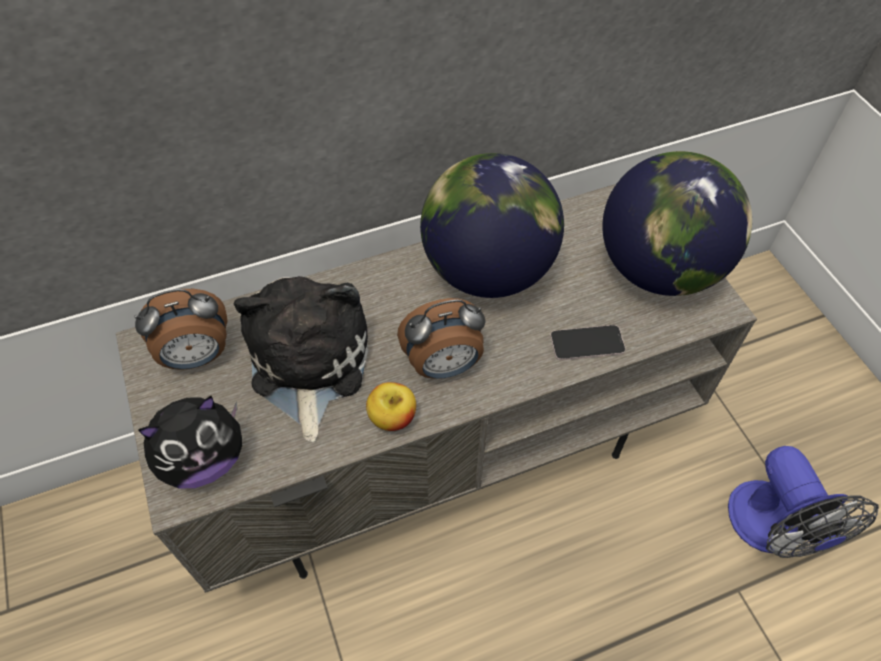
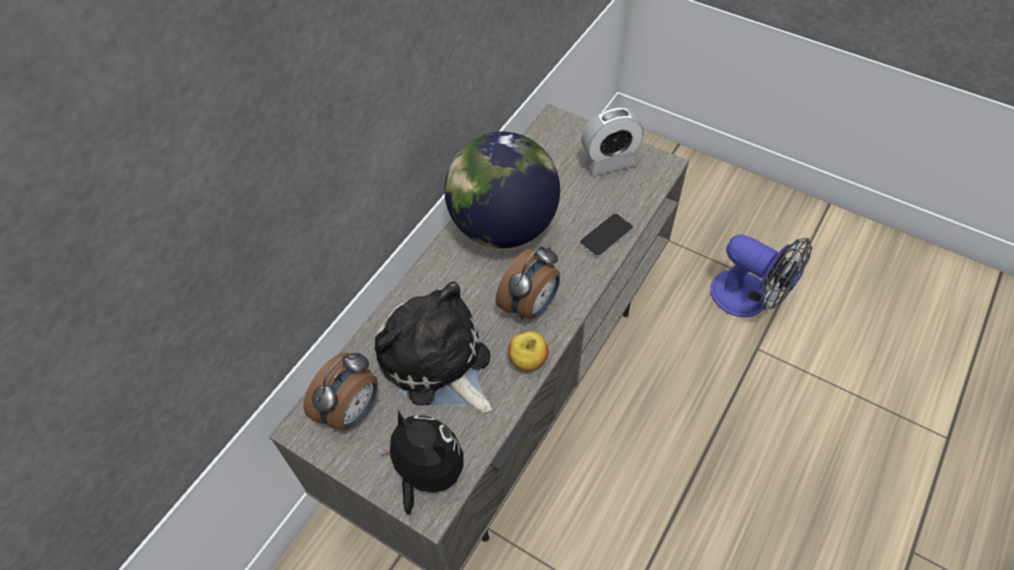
camera: 35 degrees left, 0 degrees up
(204, 460) = (427, 473): plush toy -> plush toy turned 75 degrees counterclockwise
(659, 269) = (609, 162): globe -> alarm clock

